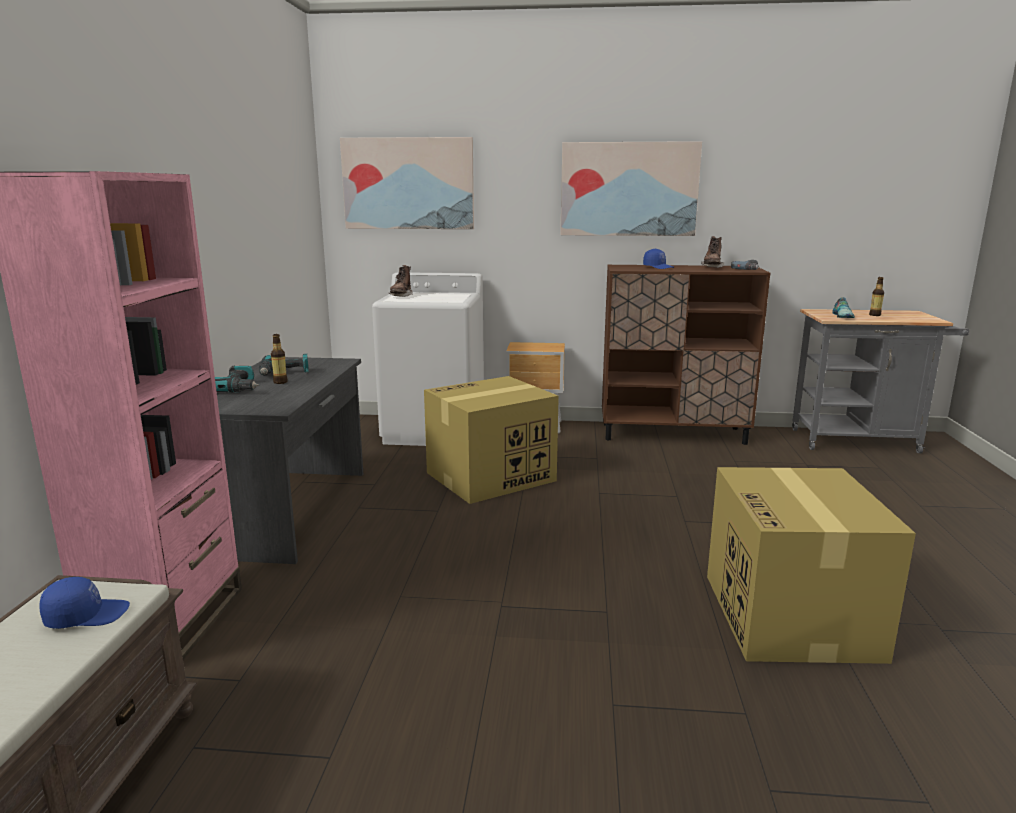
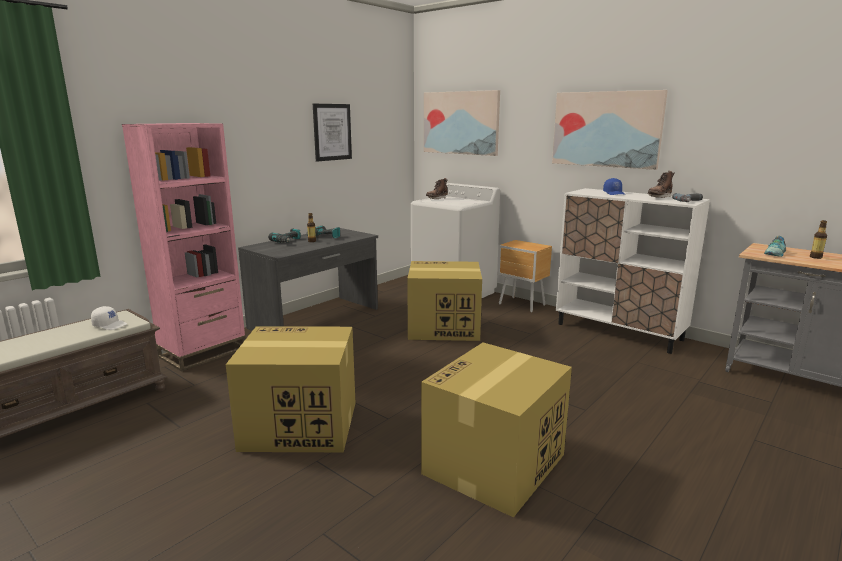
camera: 35 degrees right, 0 degrees up
(87, 615) = (110, 325): blue cap -> white cap
(249, 197) = (332, 132): none -> picture
(513, 670) = (298, 425): none -> cardboard box
(673, 434) = (619, 332): brown cabinet -> white cabinet

